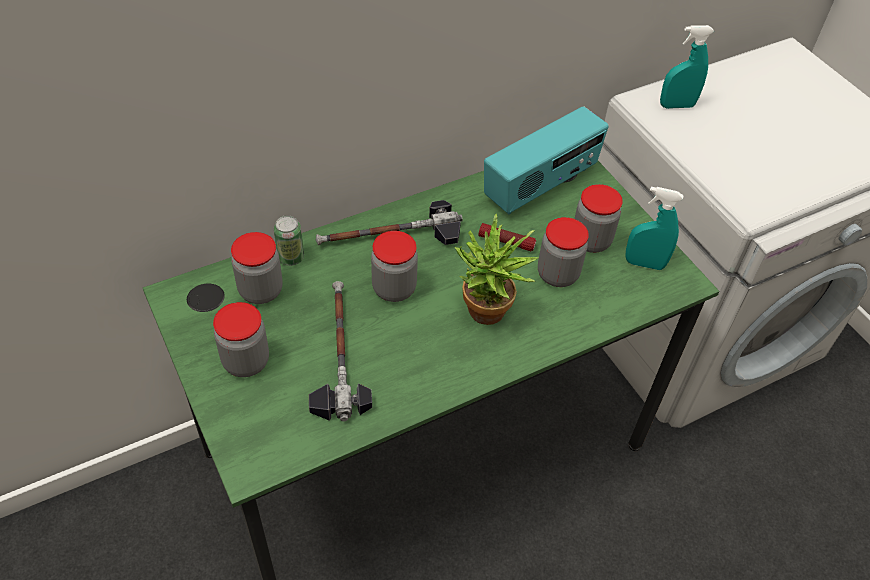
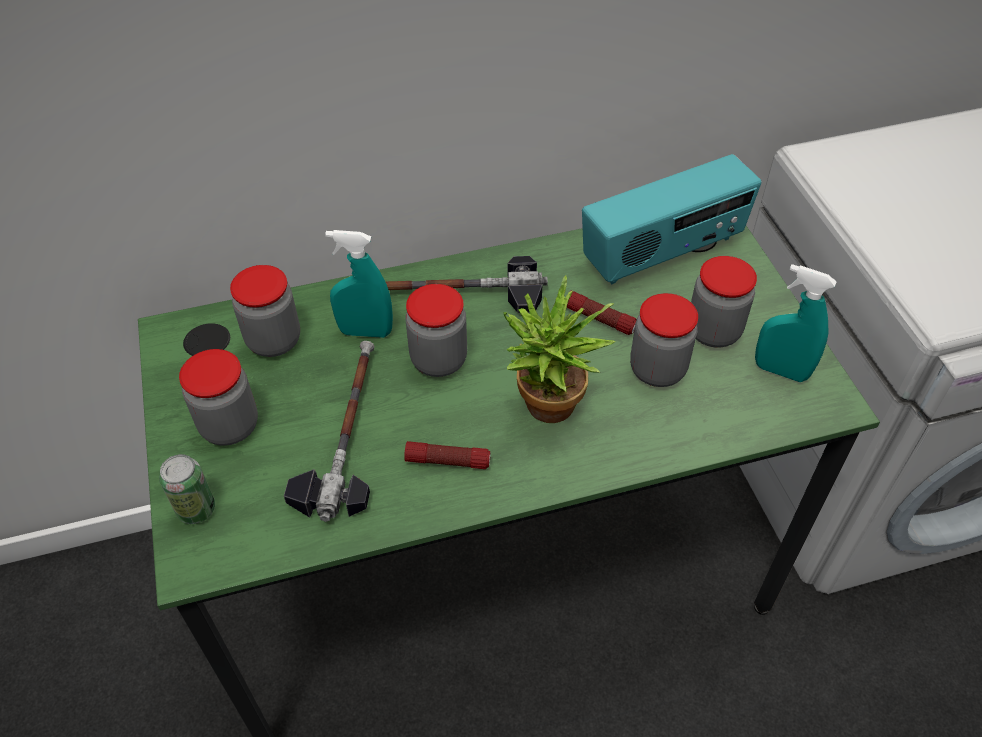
camera: 15 degrees right, 0 degrees up
(291, 257) = (322, 305): can -> can (196, 509)
(422, 363) = (448, 461): none -> flashlight
(676, 105) = (866, 167): turquoise spray bottle -> turquoise spray bottle (365, 332)

